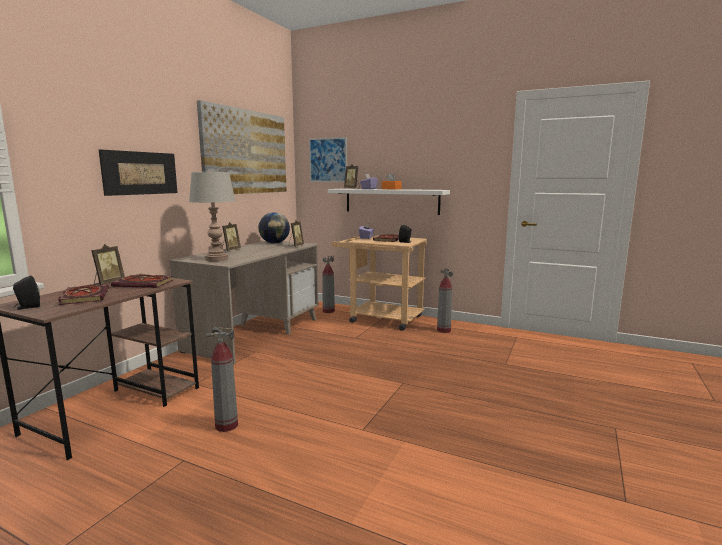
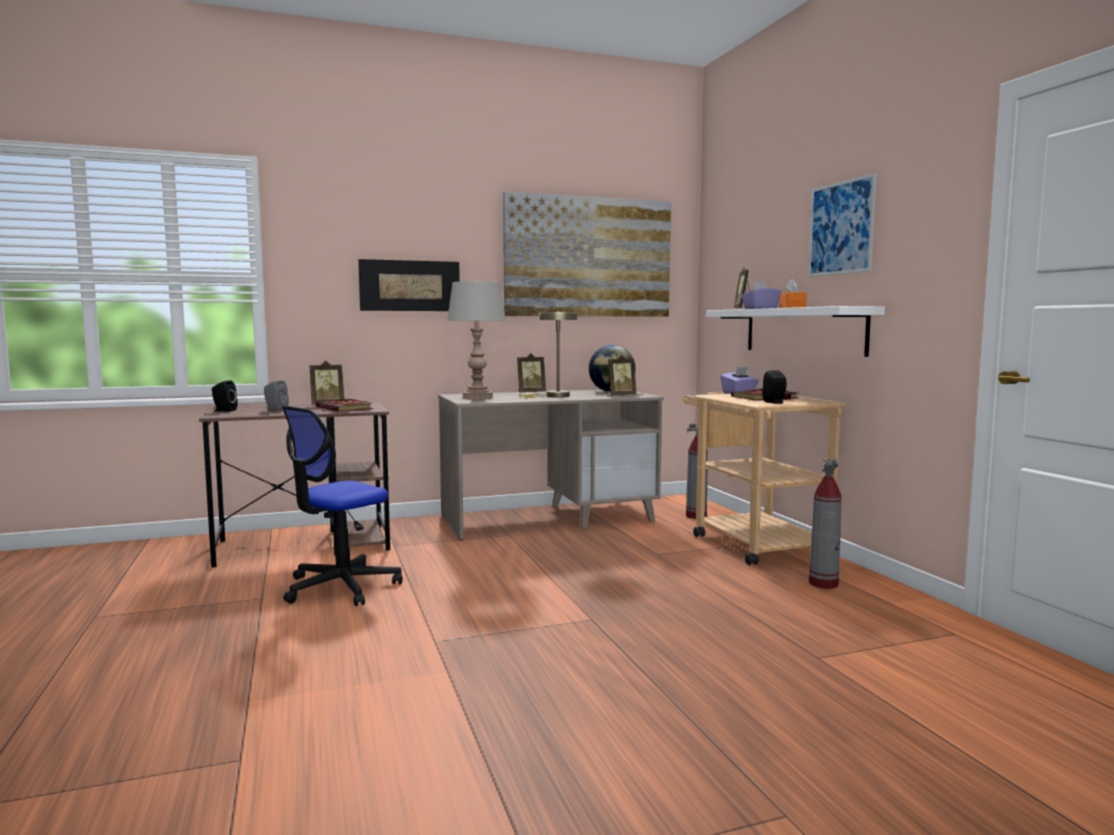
camera: 45 degrees right, 5 degrees down
(84, 296) = (275, 410): book -> grey speaker
(226, 425) = (341, 587): fire extinguisher -> office chair
(259, 251) = (553, 396): none -> beige table lamp
(328, 160) = (731, 263): picture -> picture (841, 228)

